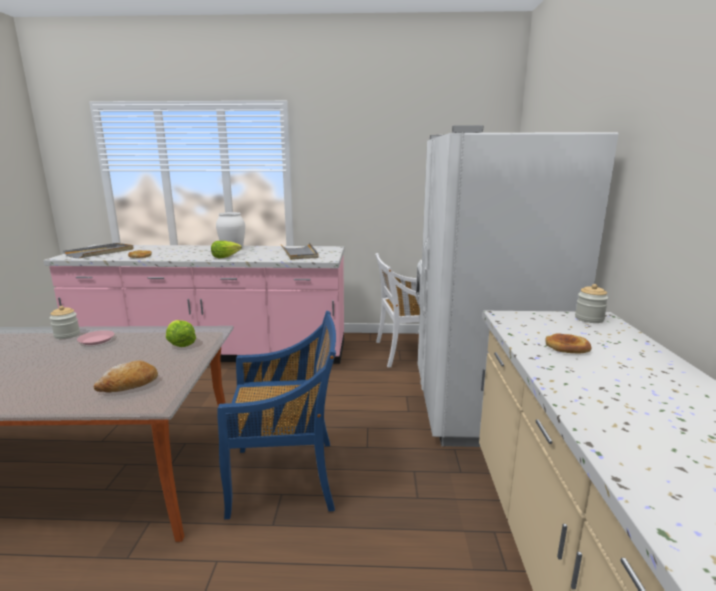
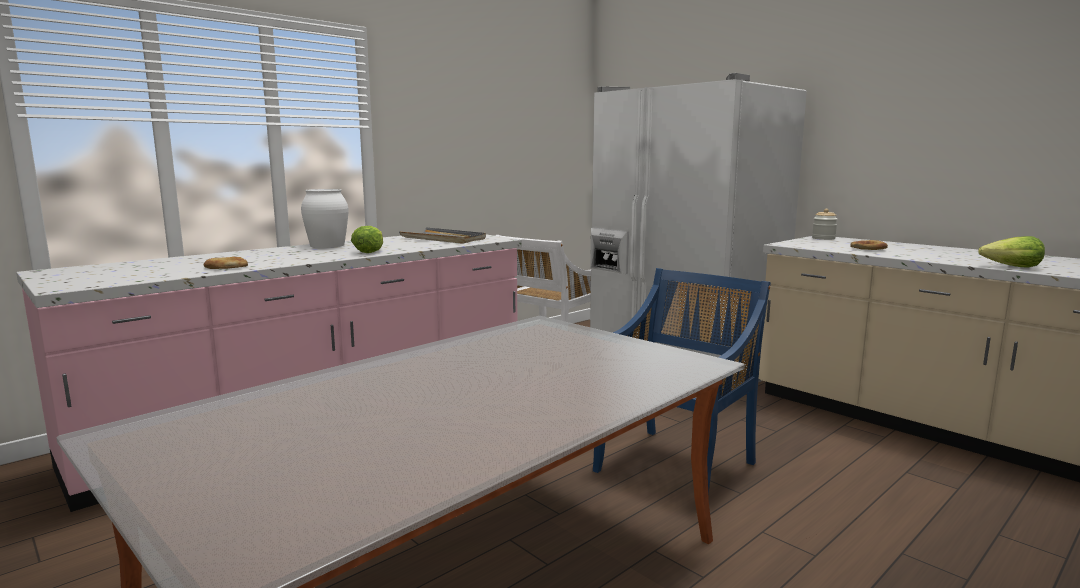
camera: 45 degrees left, 5 degrees down
(67, 335) = (381, 369): jar -> none
(97, 340) = (446, 360): pink plate -> none
(101, 252) = (115, 274): grey tray -> none
(129, 385) = (640, 365): bread -> none
(180, 343) = (551, 335): lettuce -> lettuce (1012, 267)

